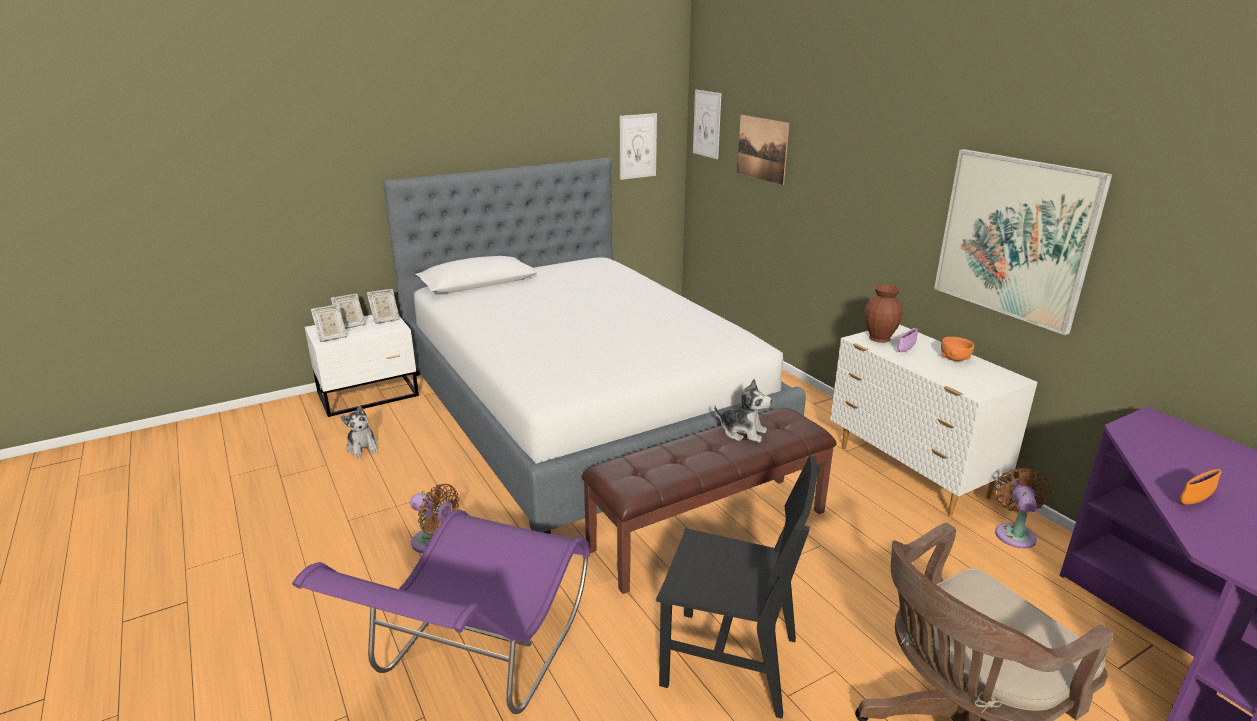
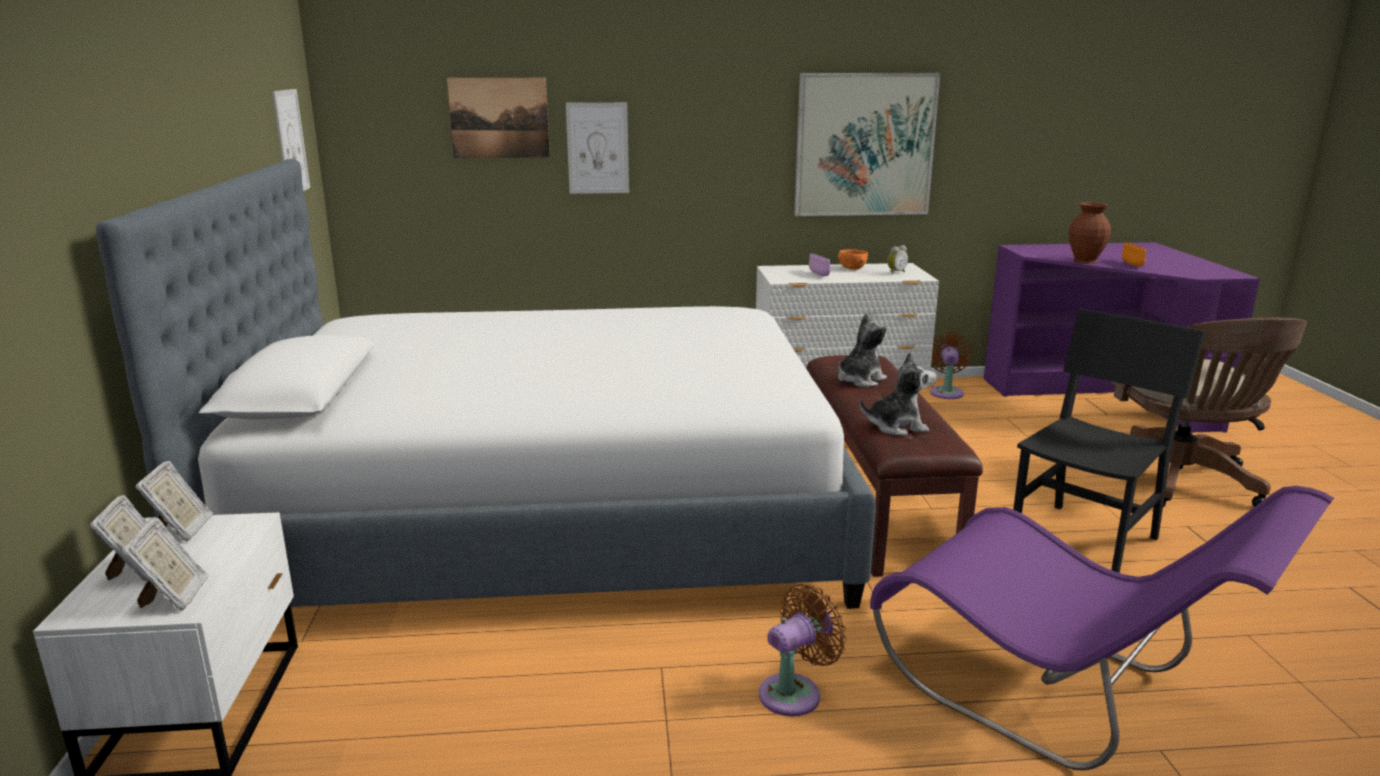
camera: 65 degrees left, 5 degrees down
(363, 447) = (423, 739): plush toy -> plush toy (897, 426)
(707, 124) = (368, 100): picture -> picture (598, 148)
(878, 338) = (786, 276): brown vase -> brown vase (1085, 261)
(975, 379) = (895, 272): none -> alarm clock
(1014, 533) = (946, 392): brown fan -> brown fan turned 60 degrees clockwise

